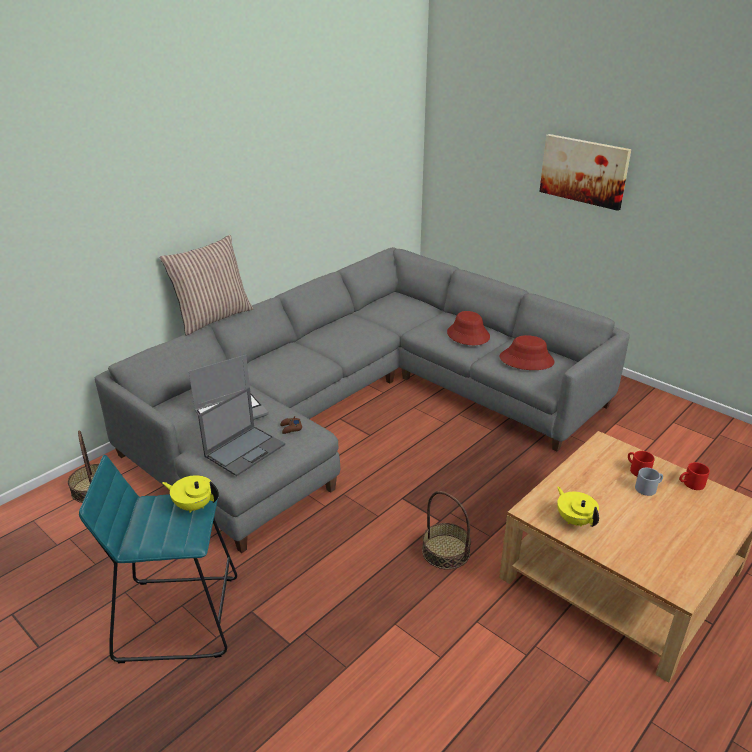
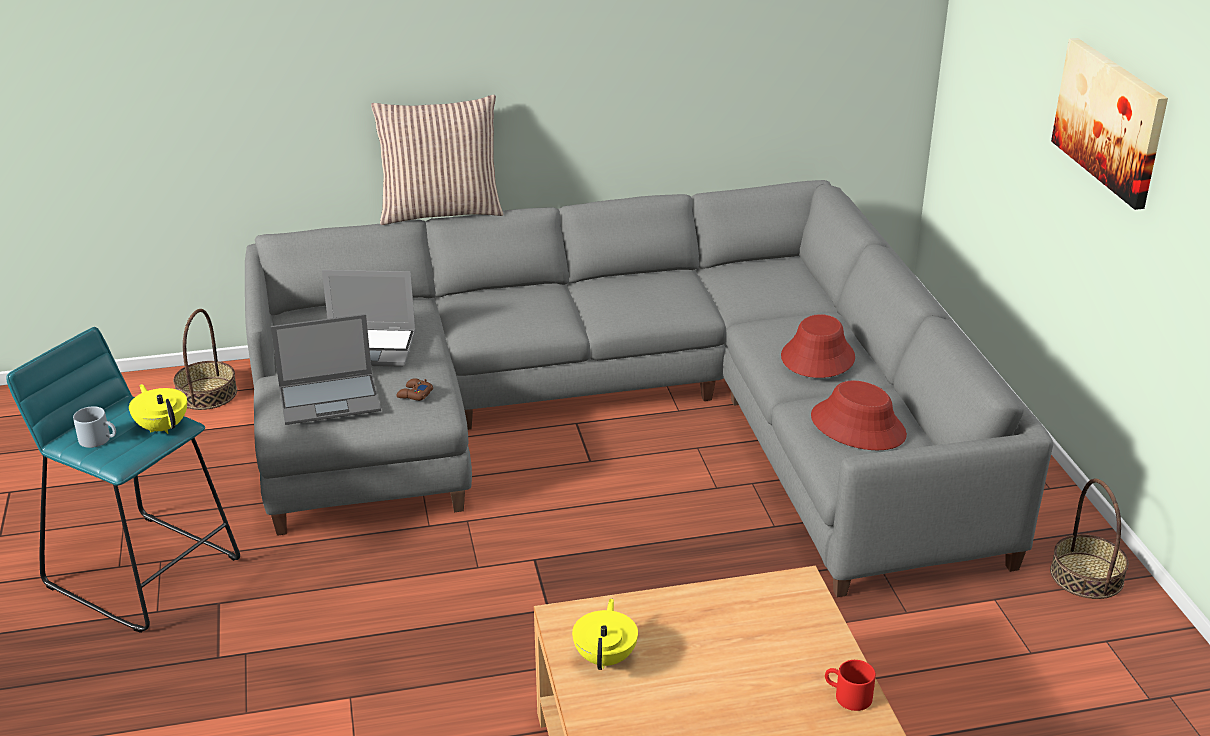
camera: 35 degrees right, 0 degrees up
(445, 551) = (508, 649): basket -> basket (1086, 576)
(637, 470) = (792, 640): red mug -> none
(648, 488) = (772, 670): grey mug -> grey mug (99, 439)

